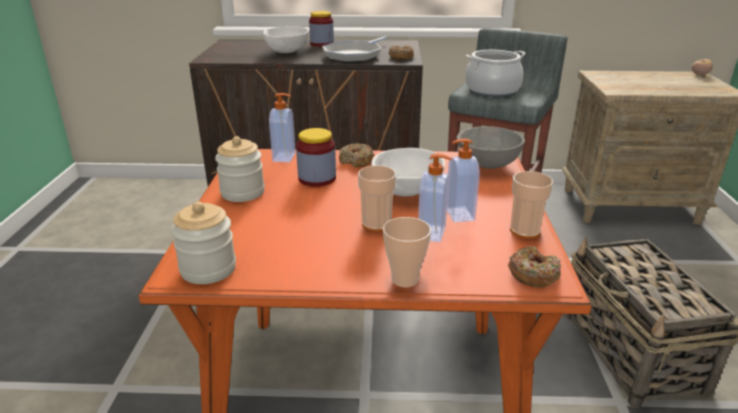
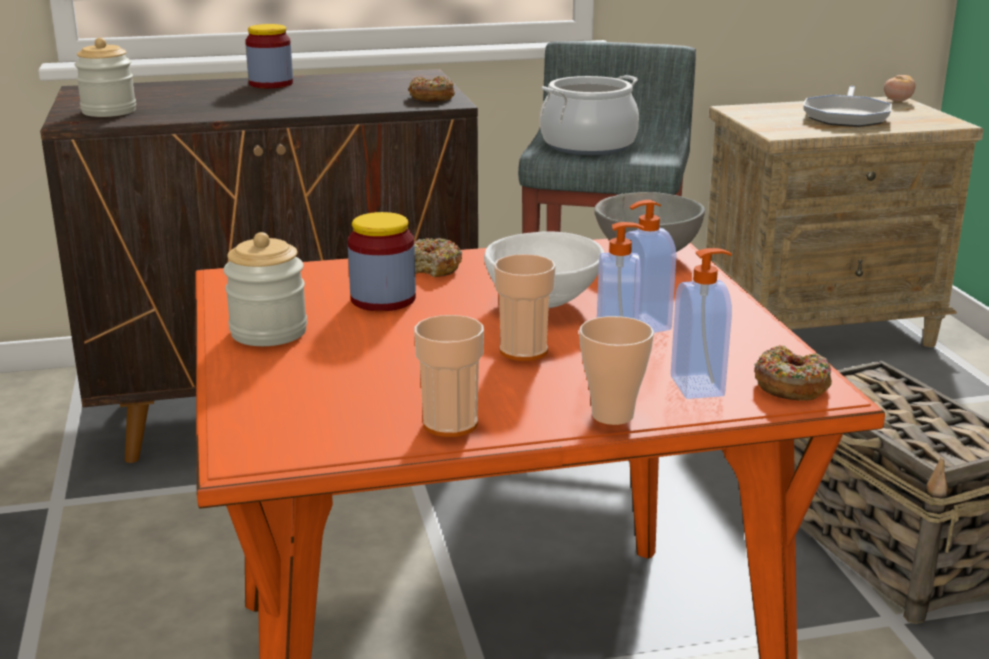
camera: 15 degrees left, 5 degrees down
(208, 269) = (293, 441): jar -> jar (109, 111)
(285, 157) = (304, 274): soap dispenser -> soap dispenser (699, 386)
(287, 52) = (218, 101): white bowl -> none
(354, 55) = (346, 99): frying pan -> frying pan (846, 116)
(525, 231) = (751, 334): cup -> cup (450, 424)

